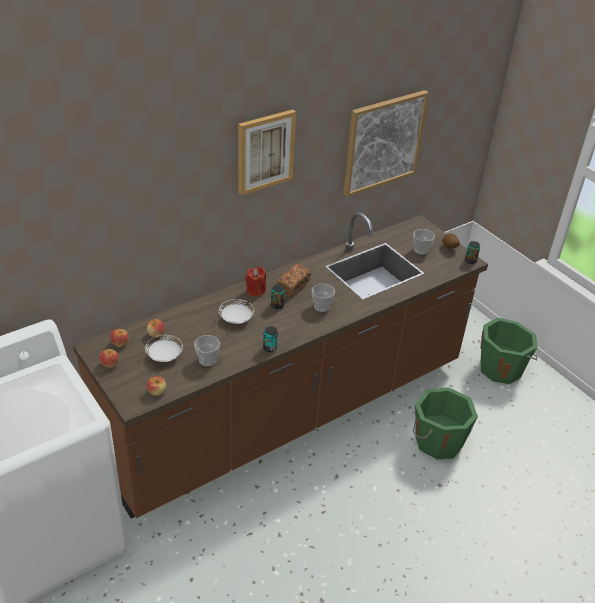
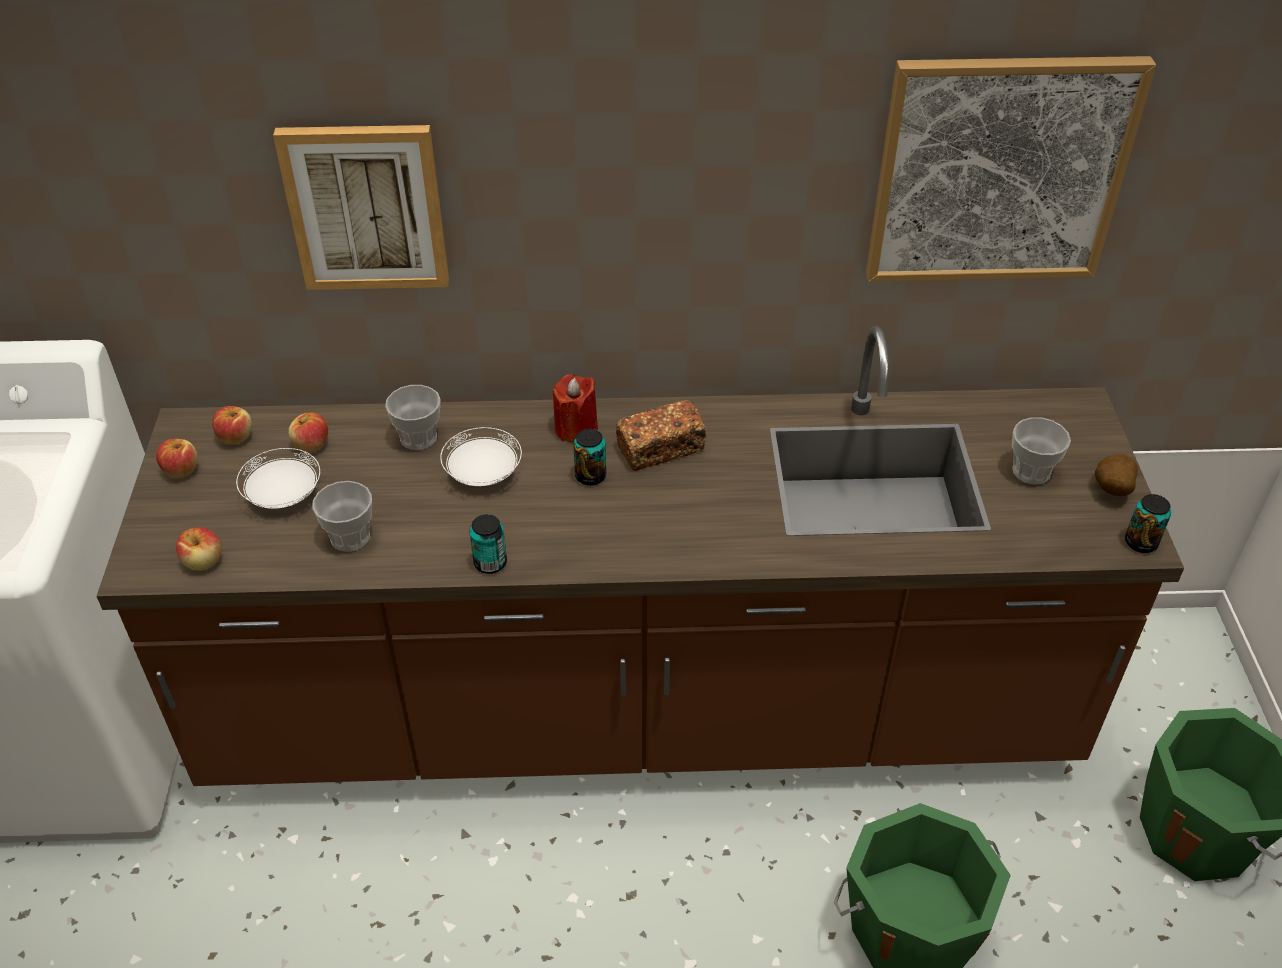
camera: 35 degrees right, 5 degrees up
(265, 151) = (627, 108): picture -> picture (366, 207)
(321, 307) = (680, 516): cup -> cup (418, 438)

